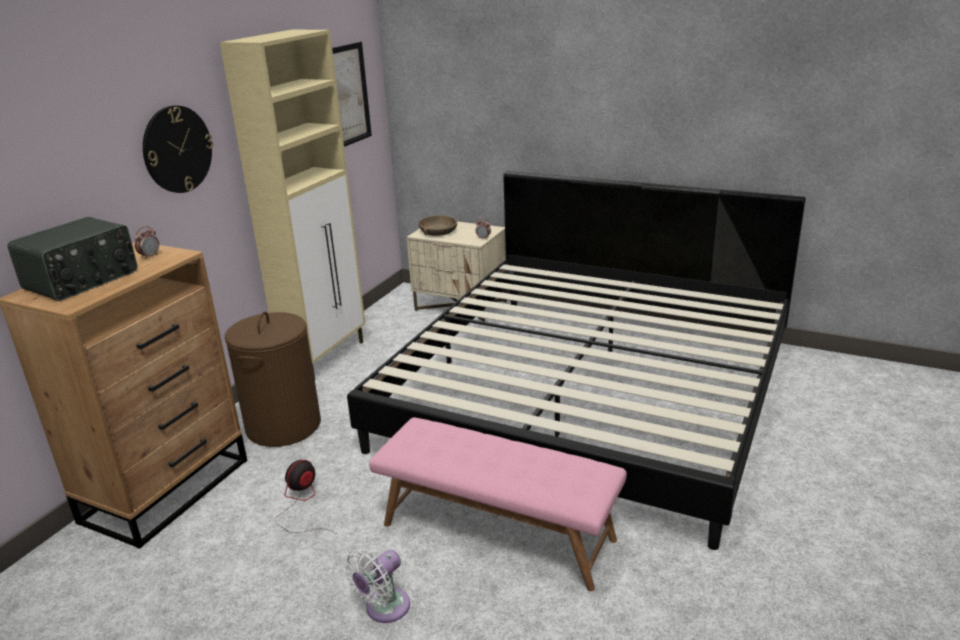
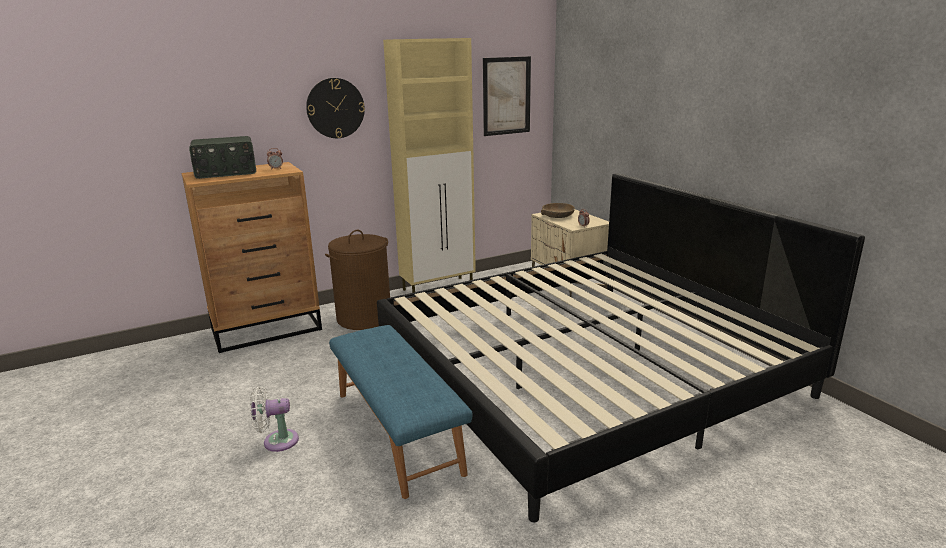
camera: 35 degrees right, 5 degrees down
(302, 504) = (316, 364): fan -> none
(498, 531) = (398, 430): pink bench -> blue bench

